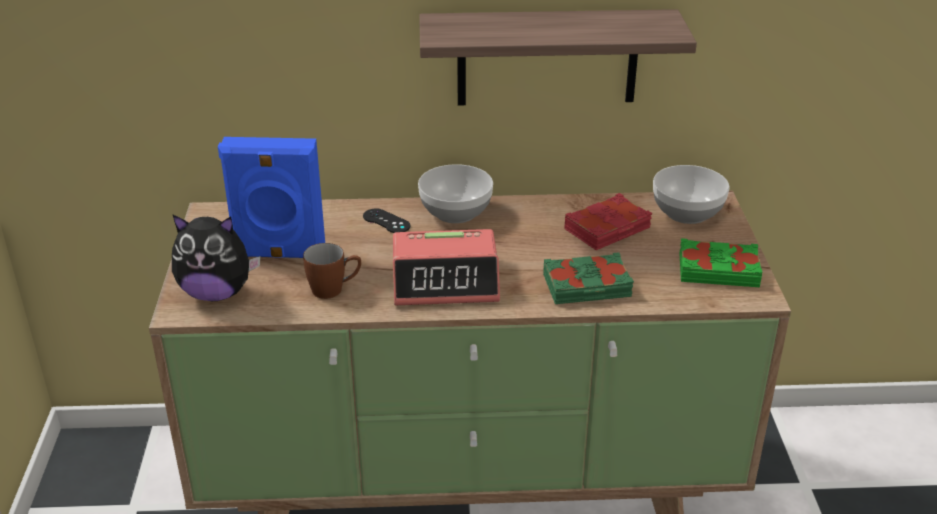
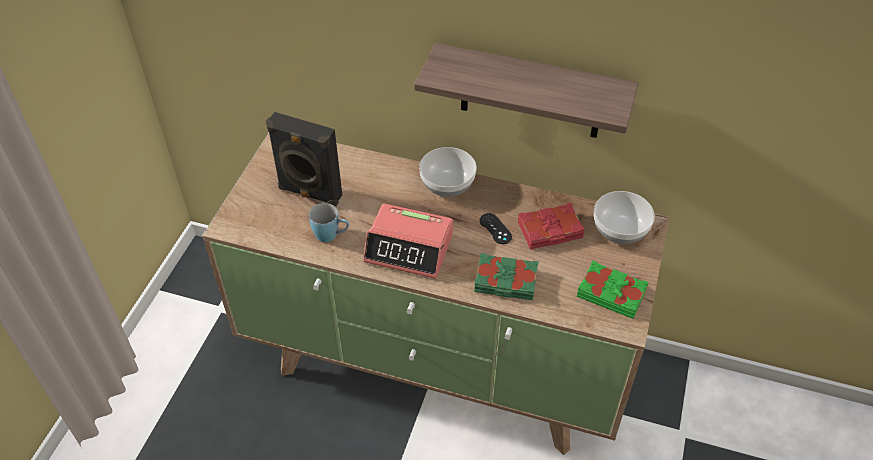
camera: 20 degrees right, 15 degrees up
(217, 293) = (255, 217): plush toy -> none
(279, 255) = (309, 193): blue speaker -> black speaker
(334, 289) = (331, 235): brown mug -> blue mug
(386, 221) = (394, 181): black game controller -> black game controller (495, 229)

